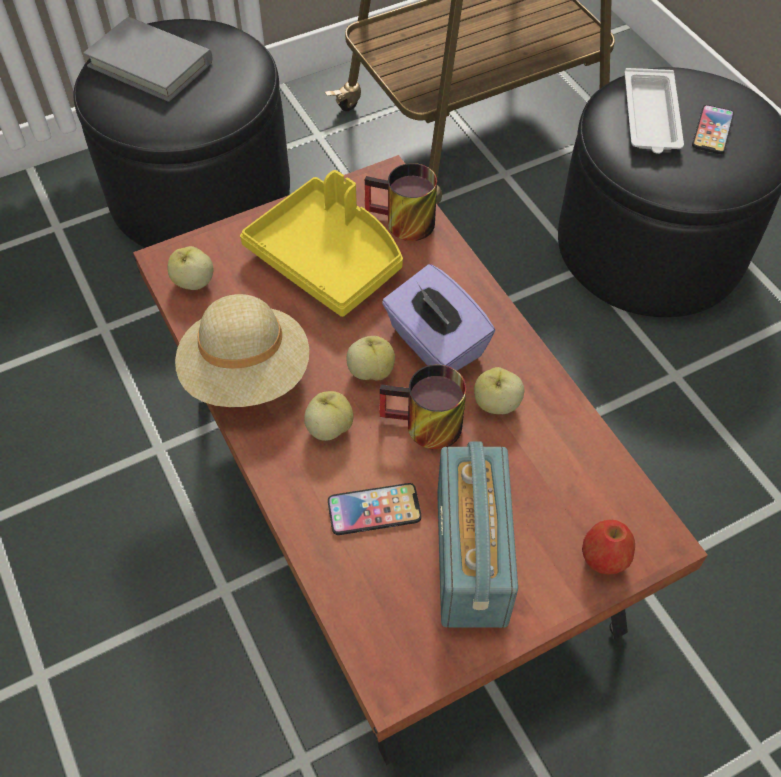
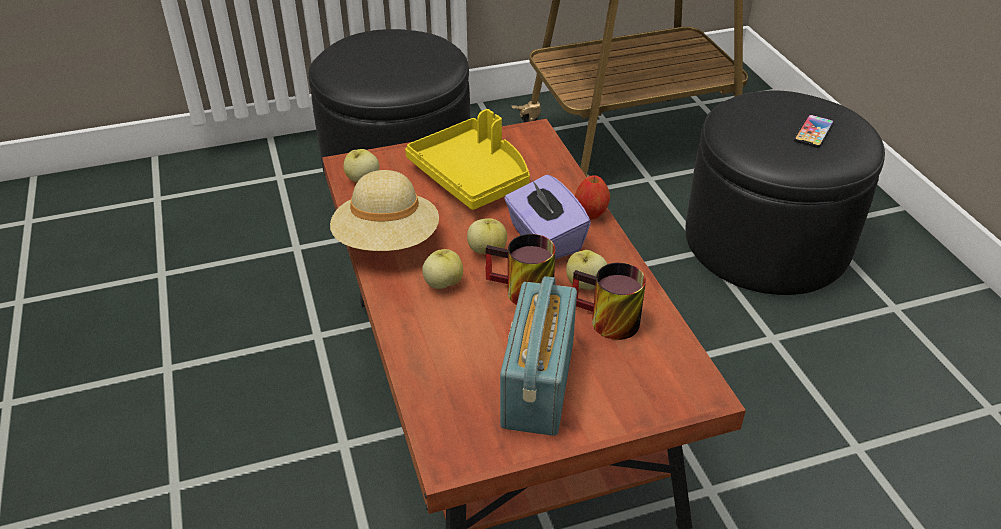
camera: 10 degrees right, 15 degrees down
(150, 64) = (371, 52): grey book -> none
(374, 510) = (465, 342): phone -> none
(401, 224) = (537, 161): mug -> mug (605, 322)
(603, 559) = (652, 400): apple -> apple (591, 214)
(651, 118) = (762, 119): white tray -> none

